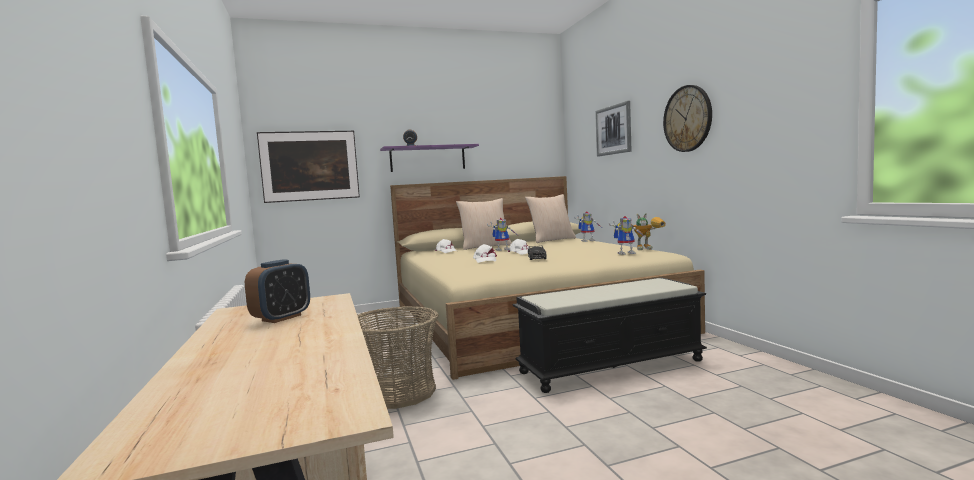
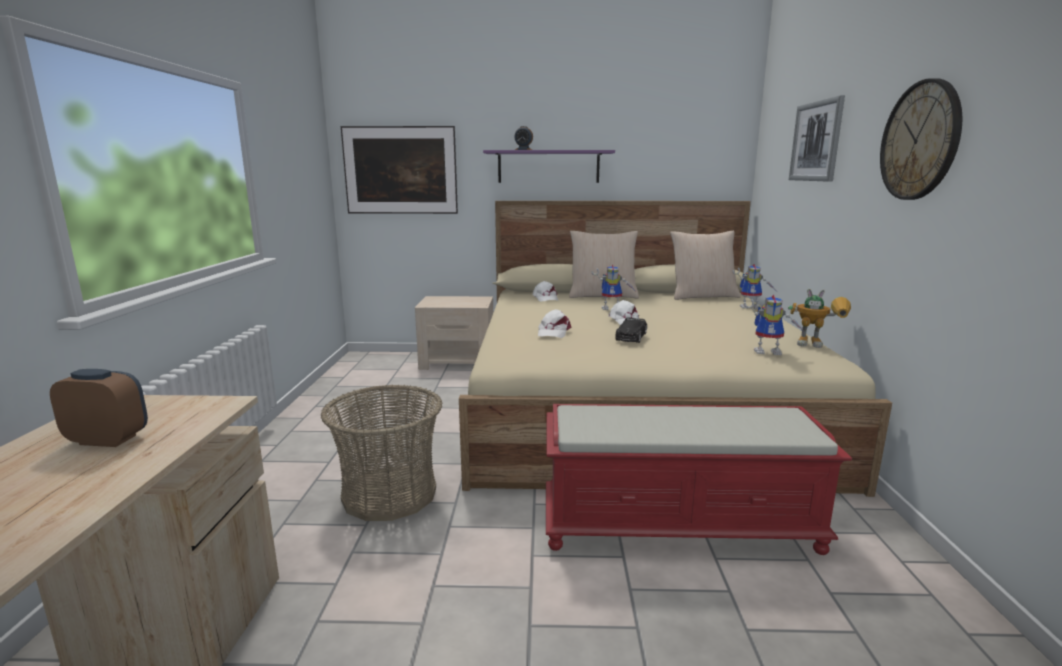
camera: 20 degrees right, 10 degrees up
(281, 318) = (108, 440): alarm clock -> alarm clock turned 135 degrees counterclockwise
(371, 316) = (458, 361): none -> beige nightstand
(611, 365) = (679, 524): black bench -> red bench

